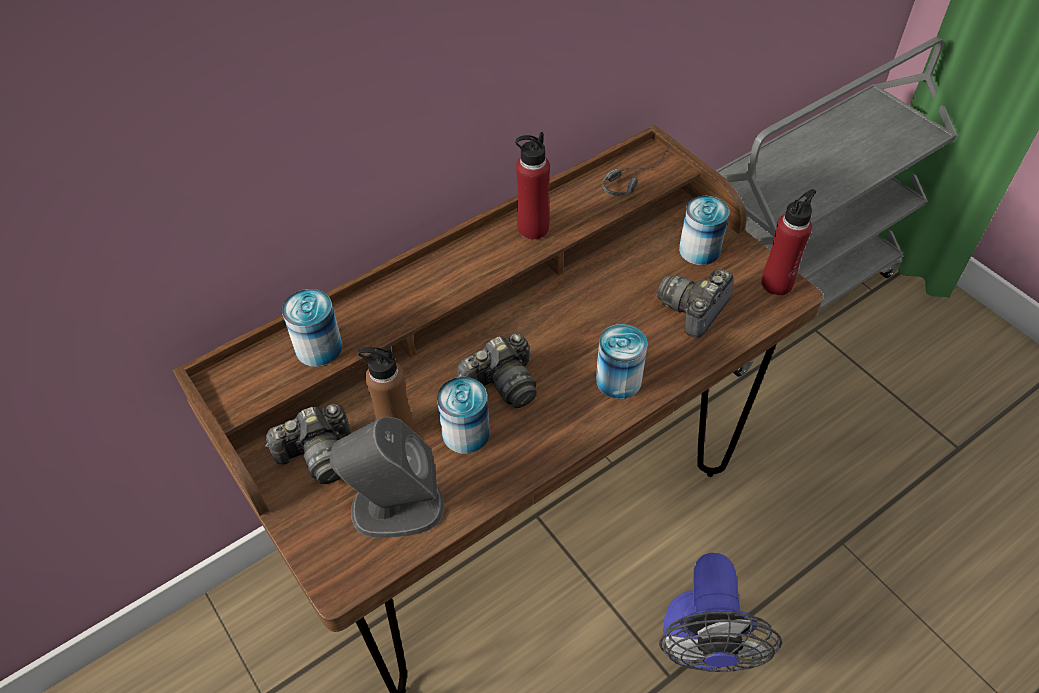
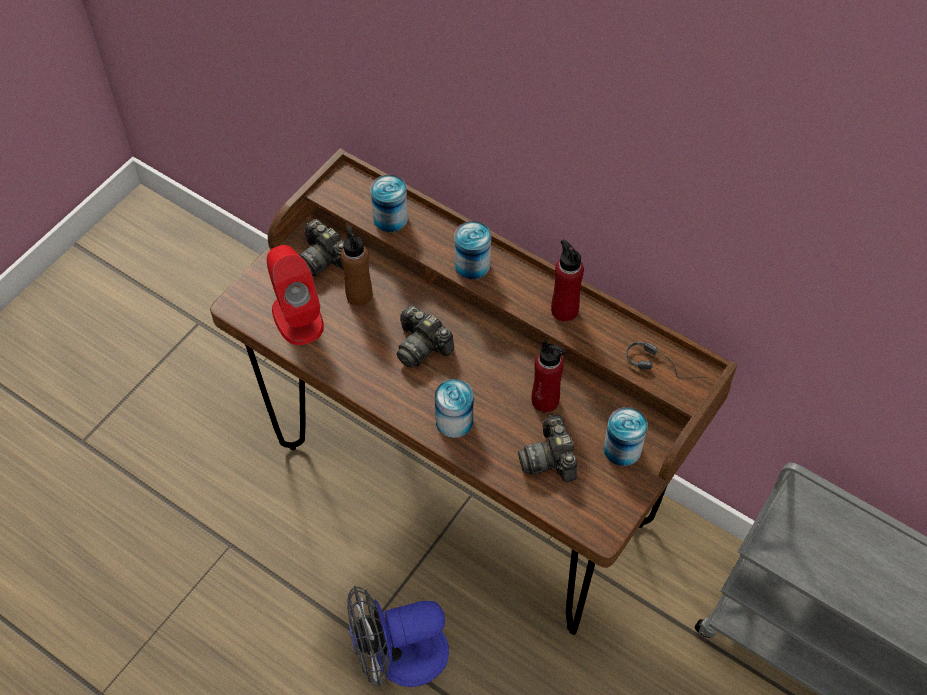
camera: 70 degrees right, 5 degrees up
(396, 507) = (297, 317): grey speaker -> red speaker
(466, 433) = (370, 337): can -> can (472, 265)
(694, 309) = (549, 458): camera -> camera turned 120 degrees counterclockwise
(777, 283) = (607, 517): red bottle -> red bottle (545, 400)

